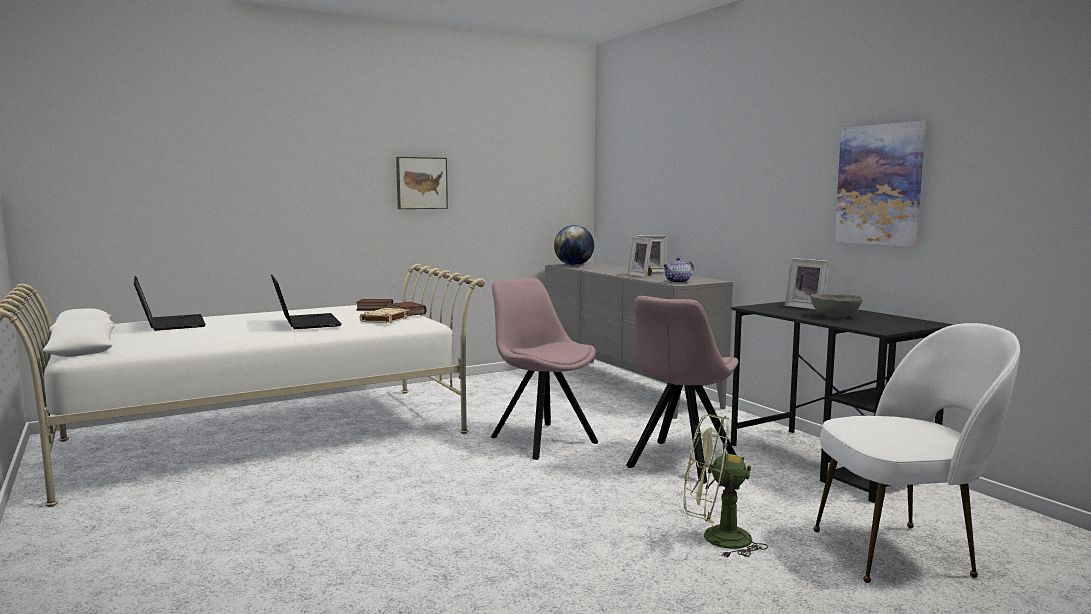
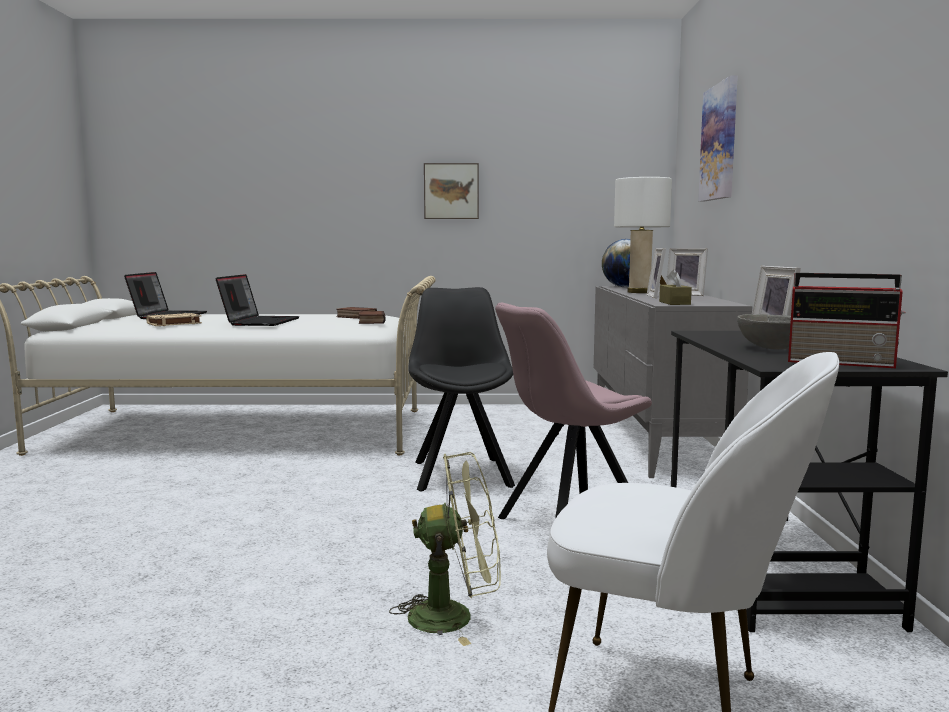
camera: 30 degrees right, 0 degrees up
(385, 319) = (331, 324): beige book -> beige book (173, 323)
(542, 440) = (461, 474): pink chair -> black chair
(608, 271) = (639, 292): none -> white table lamp
(678, 282) = (674, 303): teapot -> brown tissue box
(715, 539) = (454, 616): green fan -> green fan turned 135 degrees clockwise
(879, 185) = (885, 148): picture -> picture (720, 142)
(900, 324) = (842, 362): none -> radio

